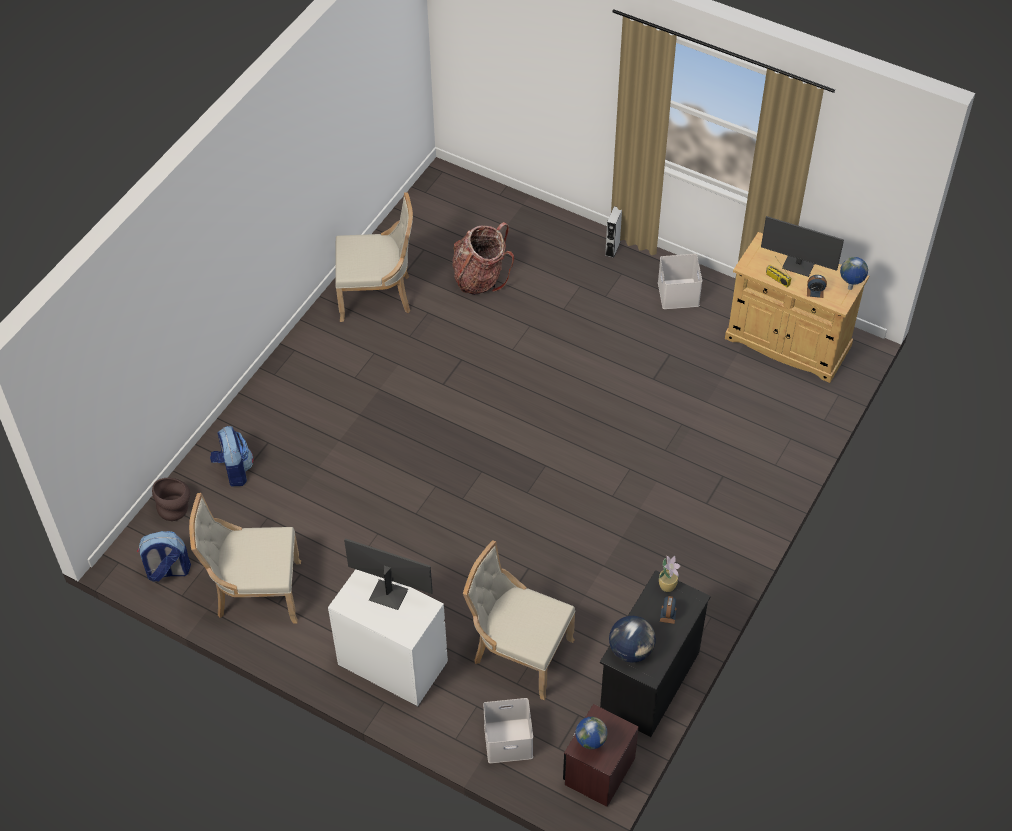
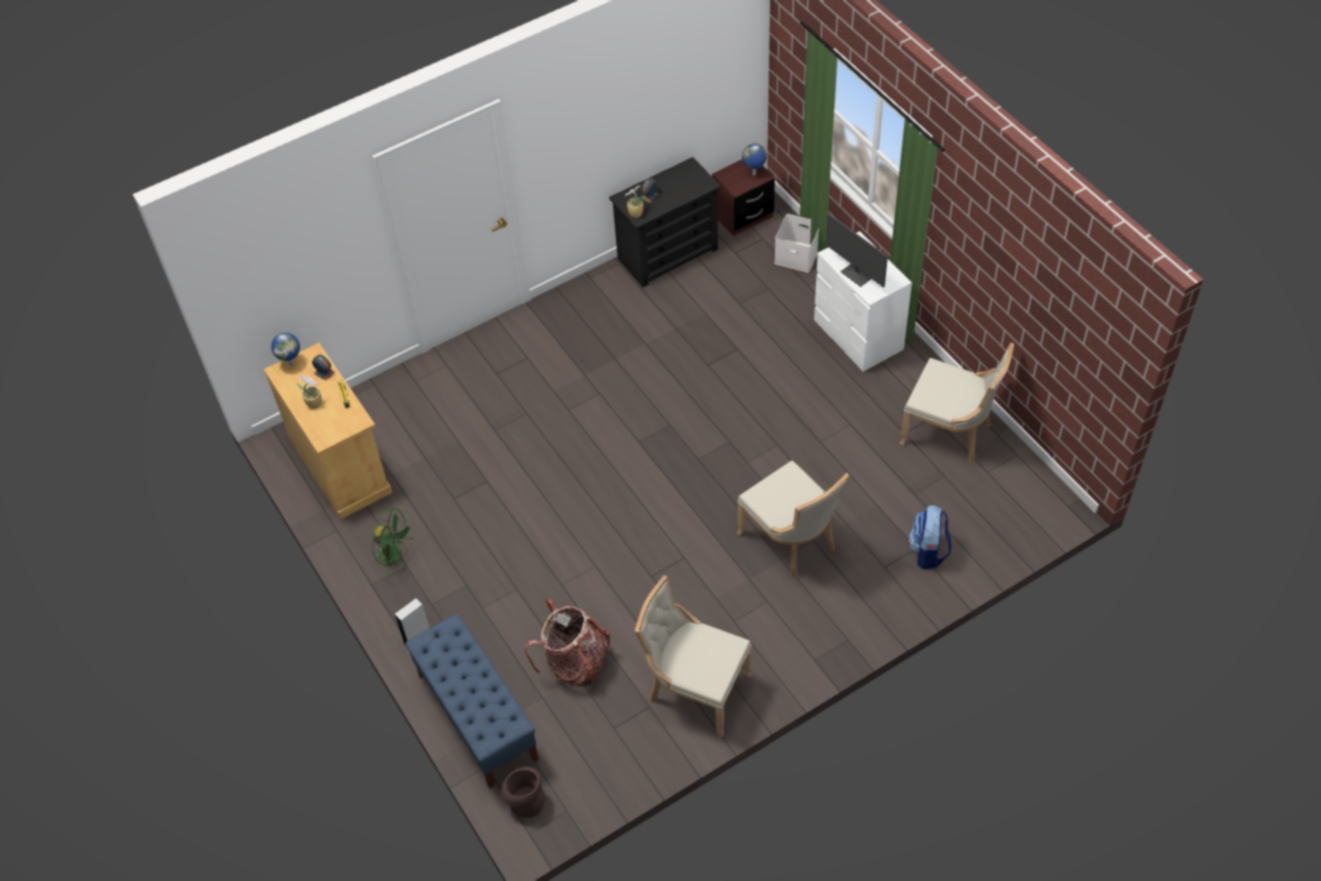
camera: 150 degrees left, 0 degrees up
(167, 571) = (1024, 481): backpack -> none
(176, 509) = (998, 536): brown vase -> brown vase (524, 800)
(518, 653) = (754, 307): beige chair -> beige chair (791, 541)
(528, 219) = (477, 716): none -> blue bench
(631, 650) = (693, 184): globe -> none
(679, 294) = (395, 556): white storage box -> green fan
(798, 265) = (314, 403): monitor -> potted plant

